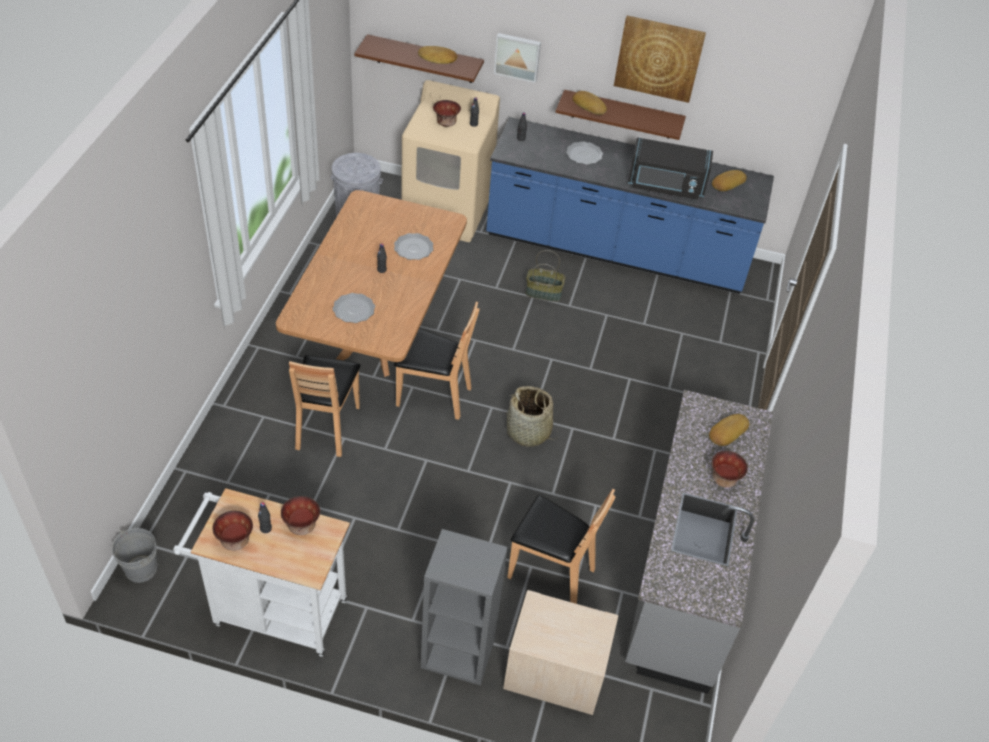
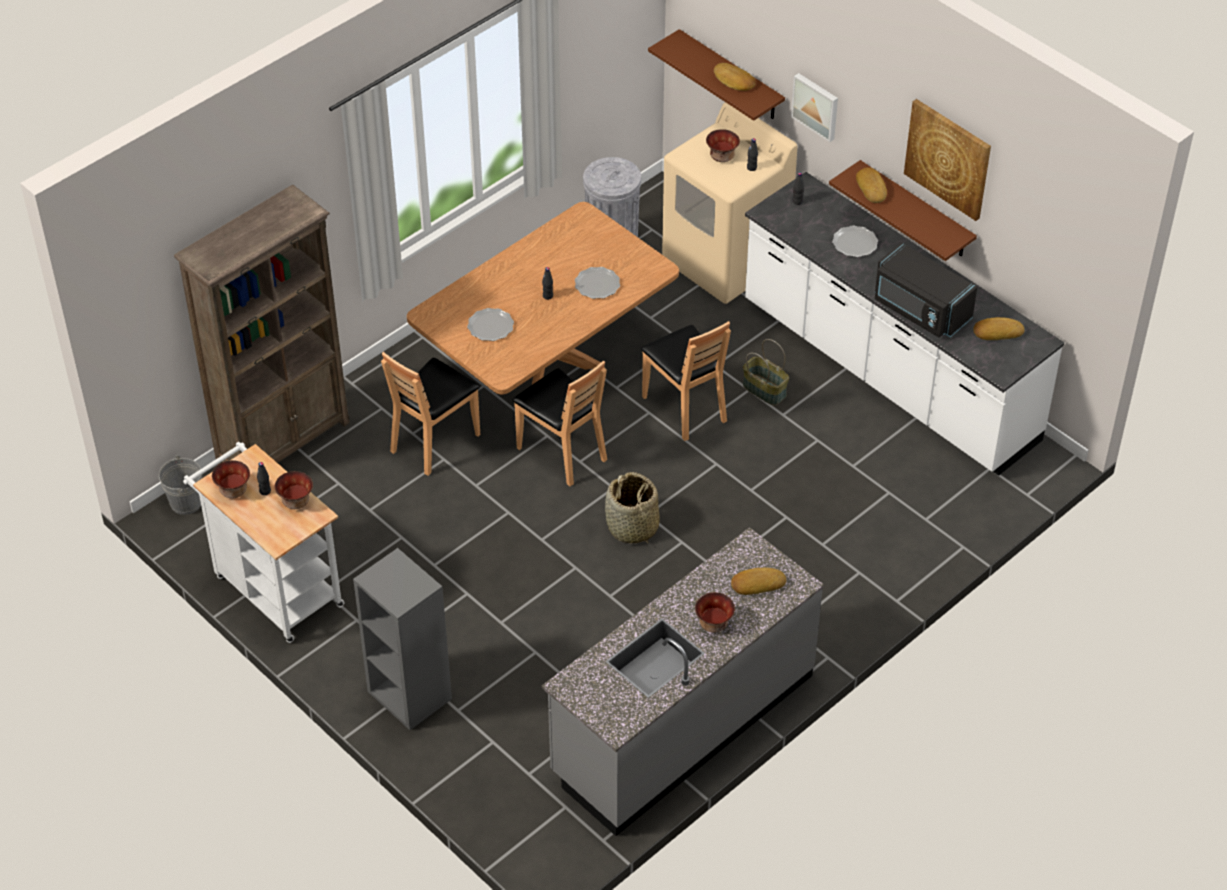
camera: 35 degrees right, 0 degrees up
(197, 478) = (284, 442): none -> brown bookcase
(551, 571) = (551, 665): brown chair -> brown chair (685, 407)
(554, 671) = (486, 750): beige nightstand -> none
(616, 251) = (888, 374): blue counter -> white counter

